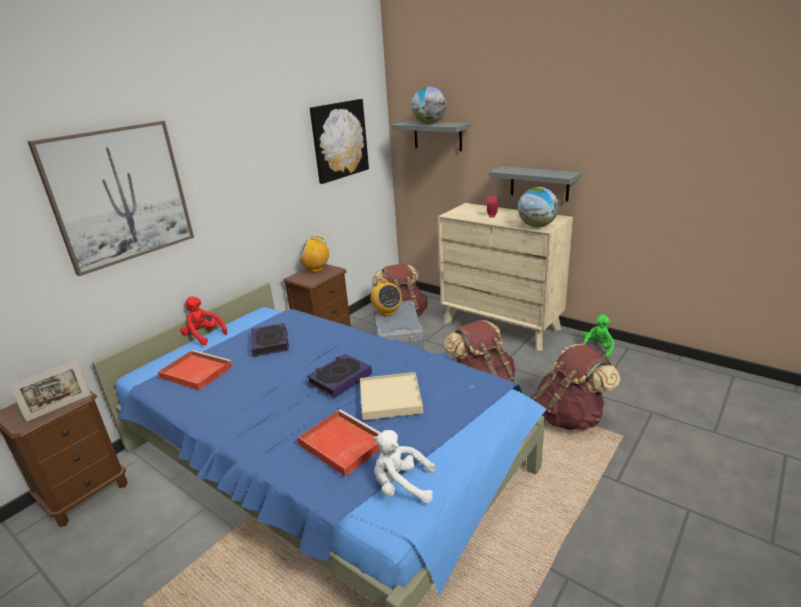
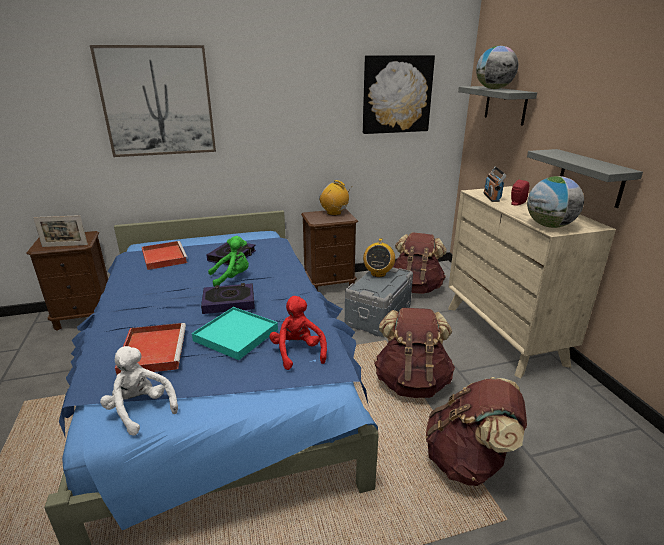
camera: 35 degrees right, 0 degrees up
(204, 336) = (207, 236): red plush toy -> red plush toy (298, 352)
(390, 398) = (236, 335): beige tray -> turquoise tray
(468, 215) = (491, 197): none -> radio
(597, 349) = (593, 409): green plush toy -> green plush toy (232, 278)

